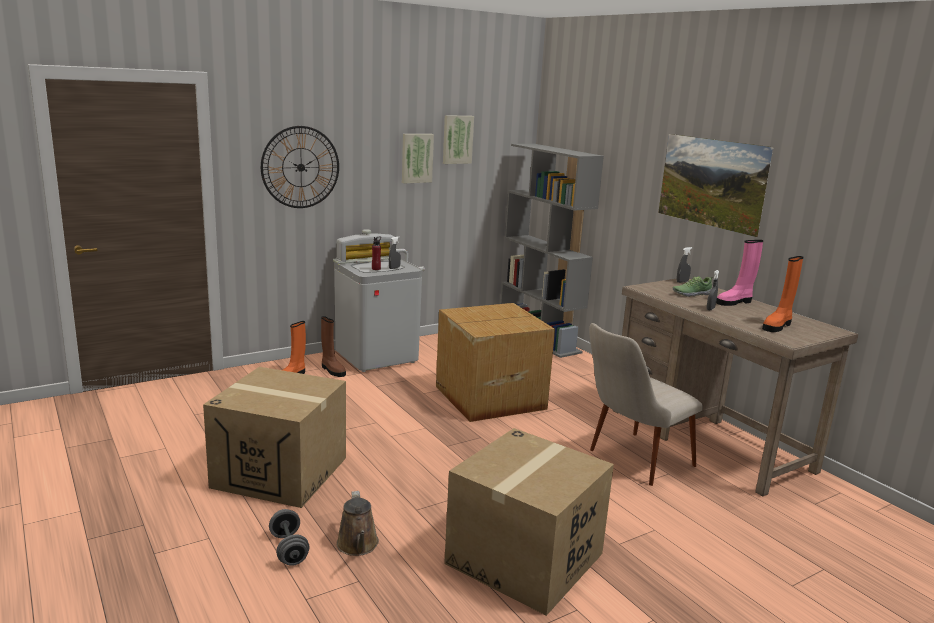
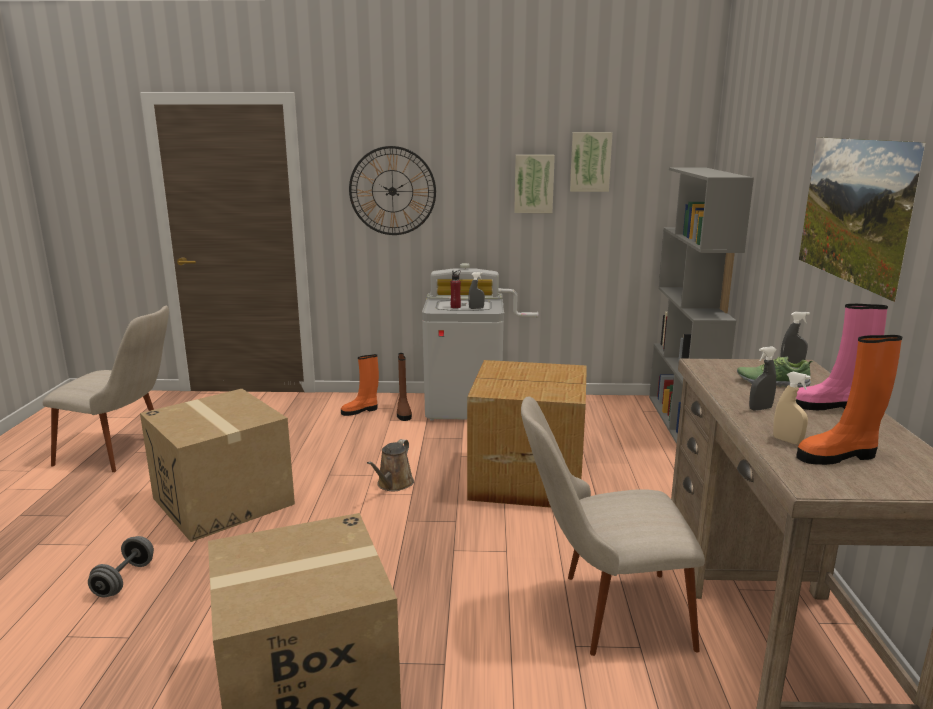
camera: 35 degrees right, 0 degrees up
(108, 460) = (125, 452): none -> beige chair
(358, 546) = (179, 599): brown watering can -> brown watering can (393, 484)
(748, 323) = (787, 441): none -> beige spray bottle

